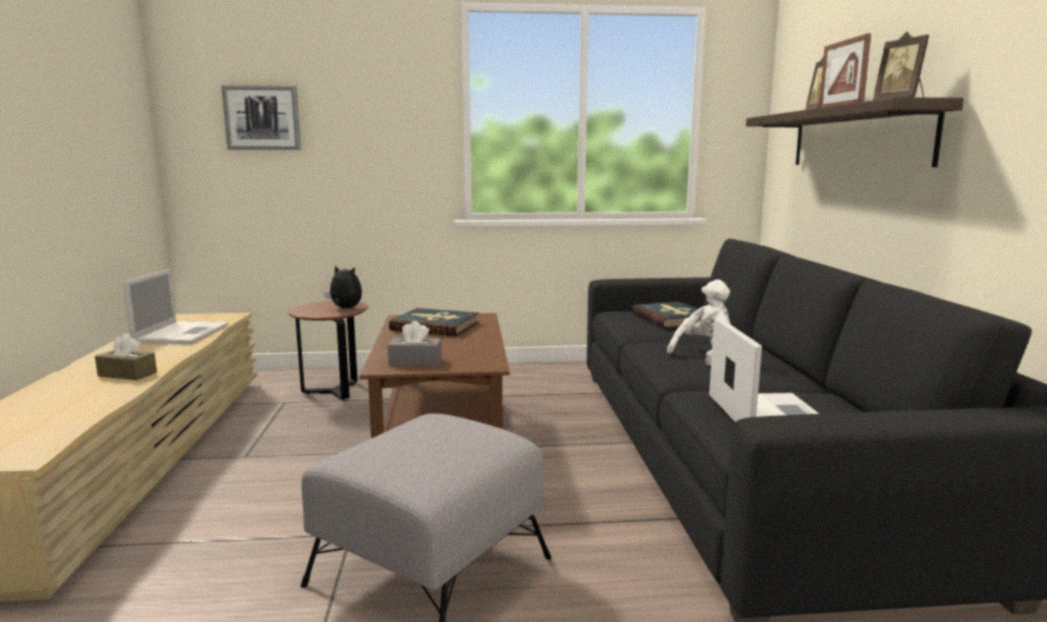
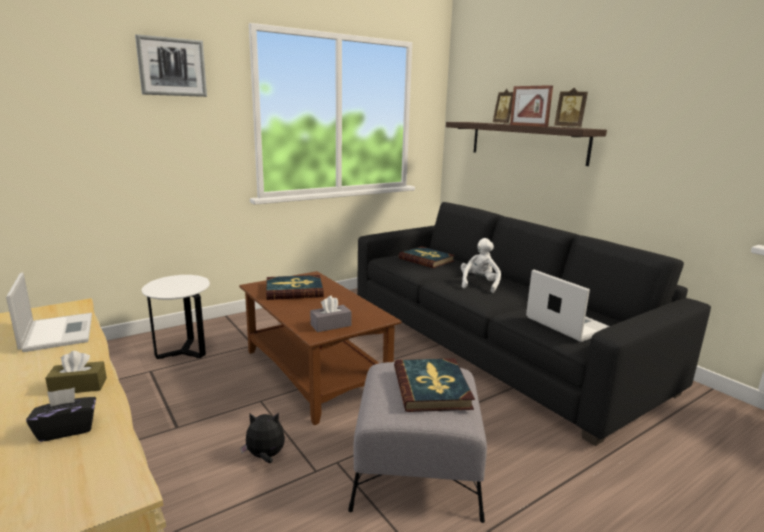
camera: 30 degrees left, 5 degrees up
(67, 402) = (67, 429): none -> black tissue box
(262, 118) = (73, 116): picture -> picture (172, 67)
(334, 391) = (183, 352): brown side table -> white side table
(345, 308) = (191, 283): plush toy -> plush toy (265, 457)
(437, 446) = (432, 388): none -> book

